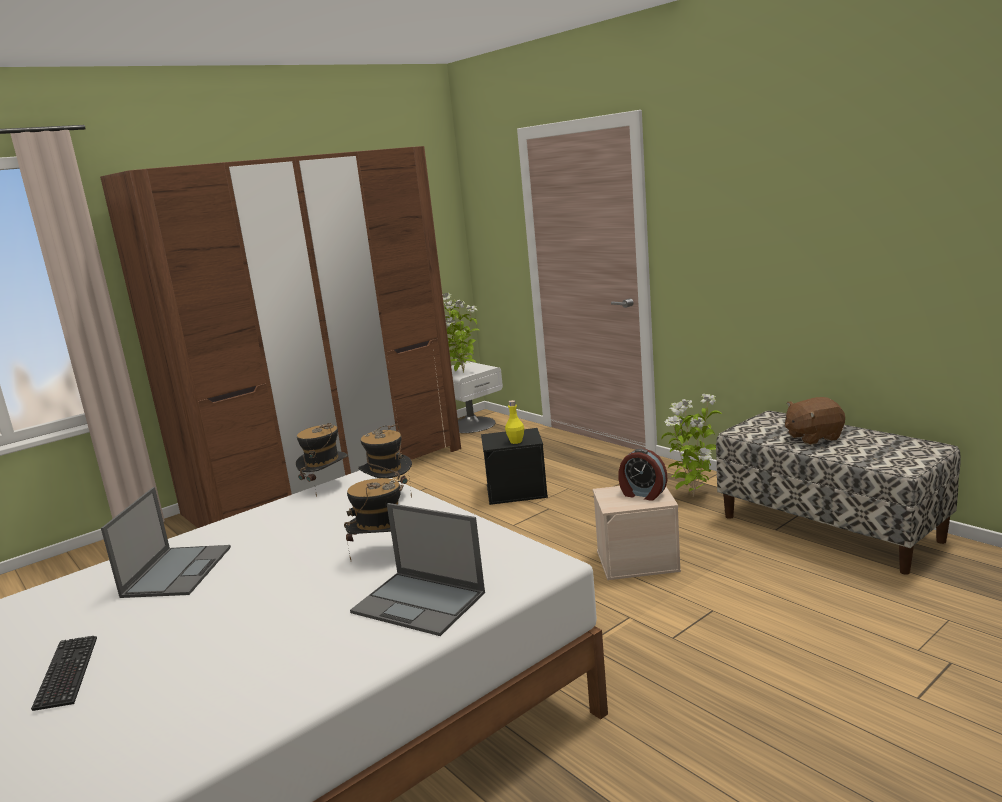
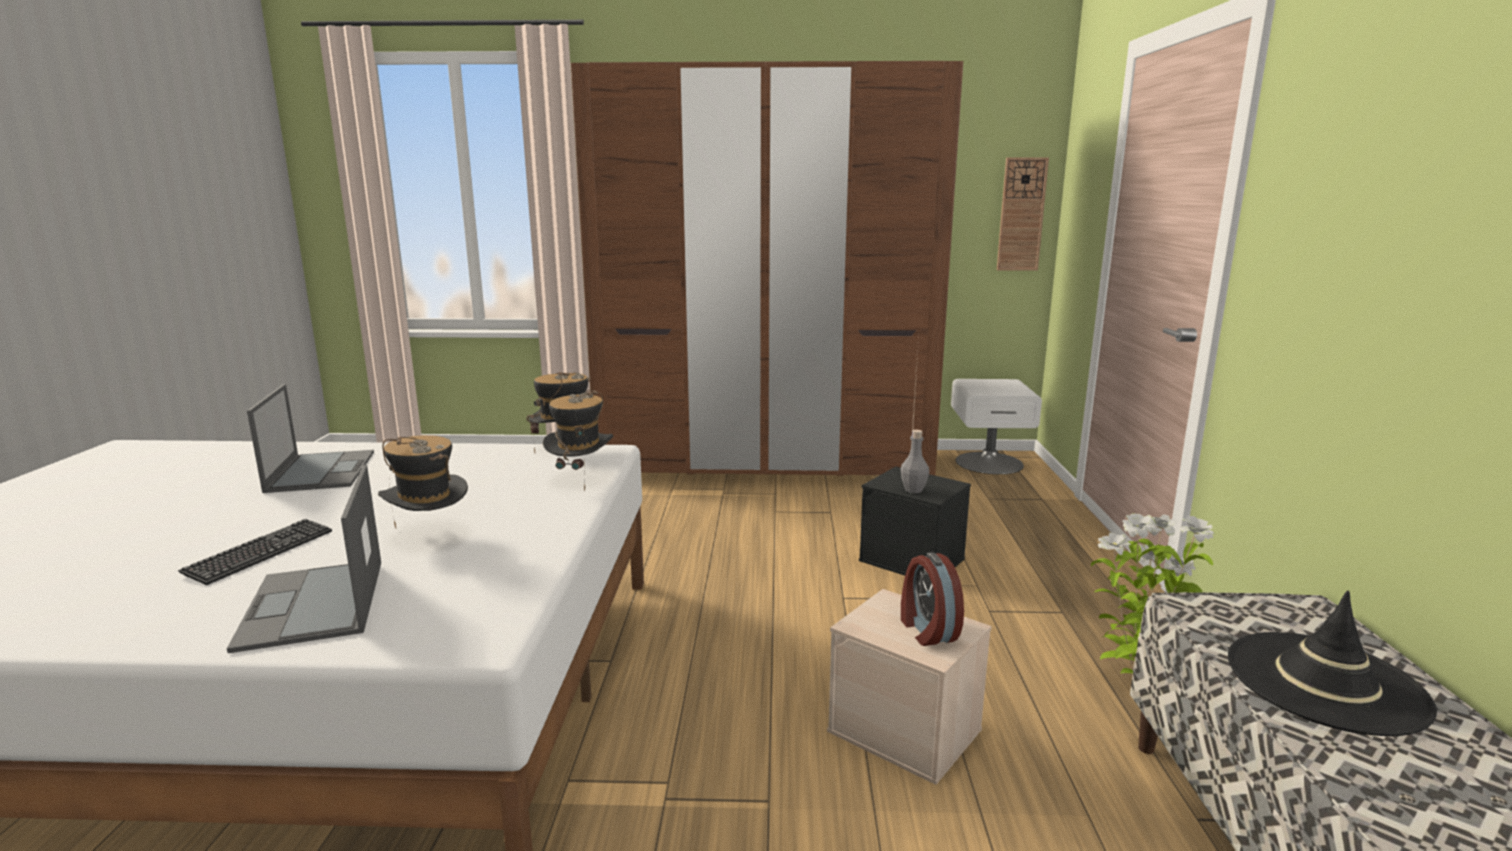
camera: 40 degrees right, 0 degrees up
(67, 673) = (93, 516): keyboard -> keyboard (260, 553)
(178, 571) = (321, 471): laptop -> laptop turned 60 degrees counterclockwise
(445, 244) = (1021, 214): none -> wall clock
(462, 372) = (985, 389): potted plant -> none
(516, 441) = (913, 490): yellow bottle -> grey bottle
(813, 437) = (1325, 682): brown plush toy -> black hat

